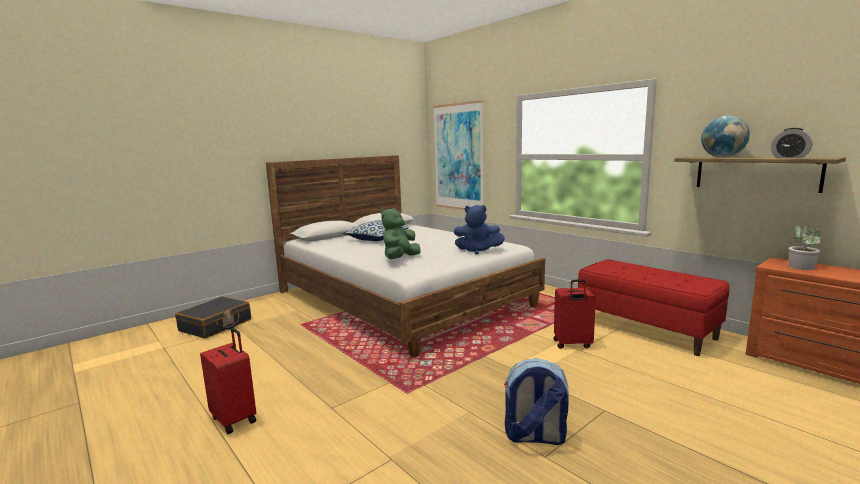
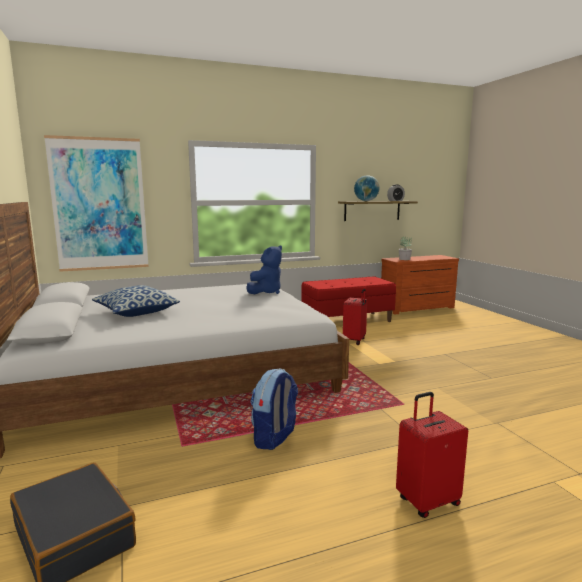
camera: 70 degrees left, 0 degrees up
(400, 259) = (261, 311): green plush toy -> none
(534, 437) = (471, 376): backpack -> backpack (275, 438)

